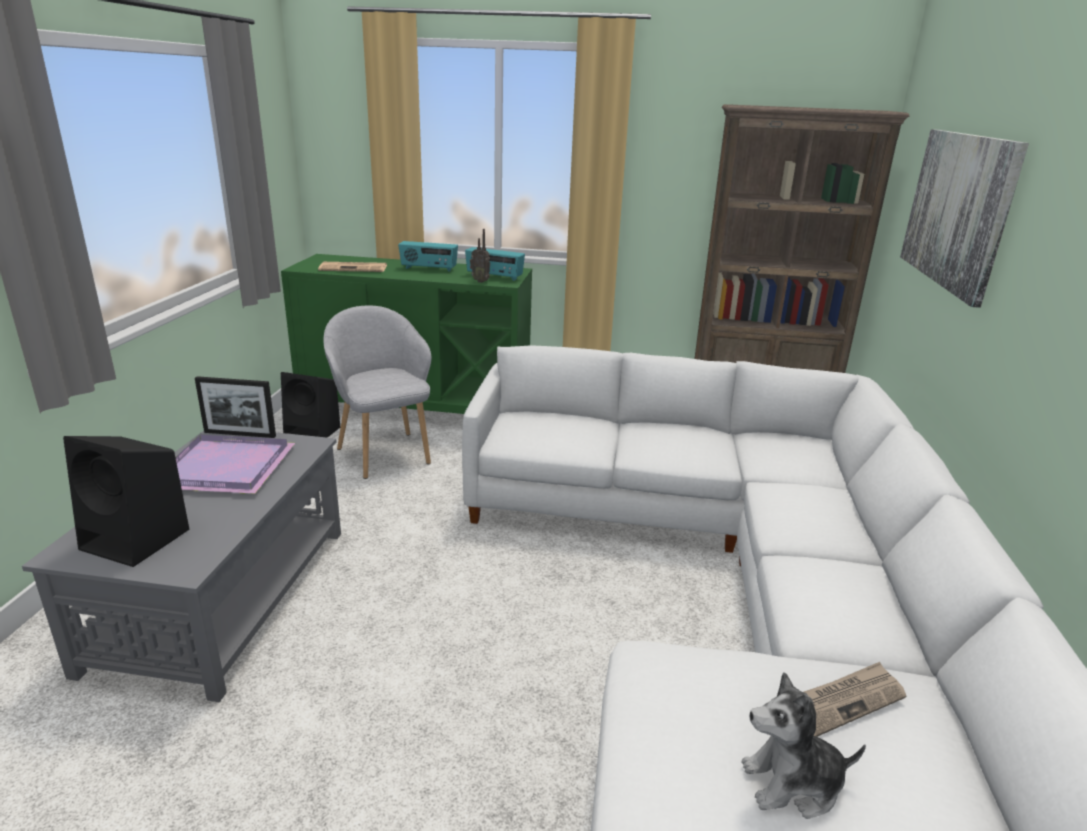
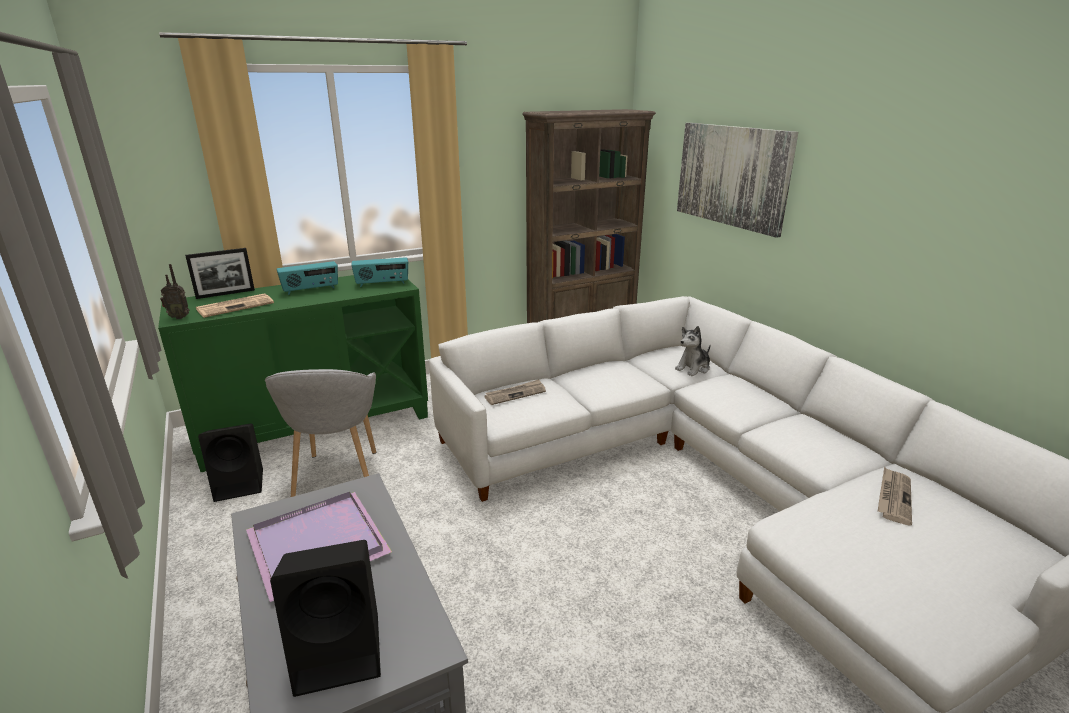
camera: 35 degrees left, 0 degrees up
(240, 434) = (279, 508): picture frame -> picture frame (225, 294)
(384, 453) = (337, 476): grey armchair -> grey armchair turned 120 degrees counterclockwise
(481, 281) = (378, 290): radio -> radio (179, 317)
(551, 422) = (515, 394): none -> newspaper
(792, 784) = (934, 554): plush toy -> plush toy (693, 368)

